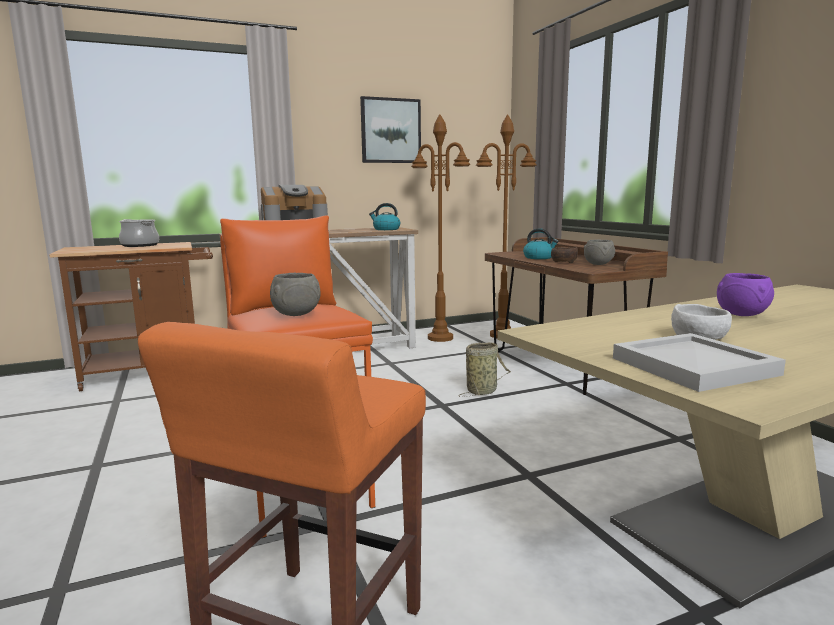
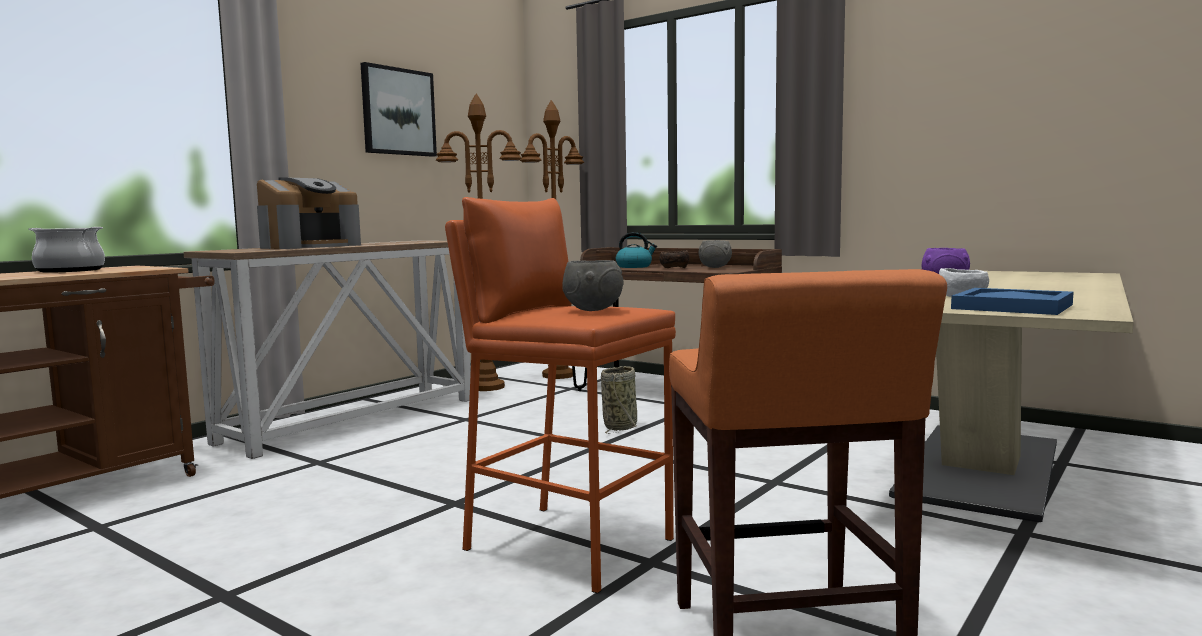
camera: 30 degrees left, 5 degrees down
(386, 229) = (426, 241): kettle -> none
(690, 366) = (1010, 307): white tray -> blue tray

